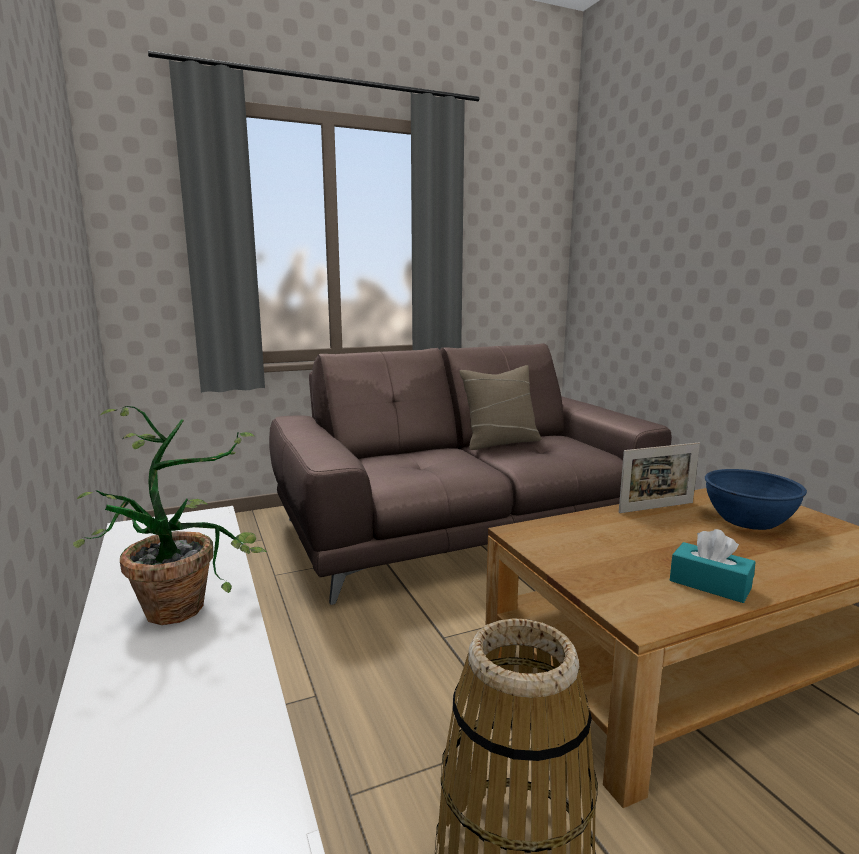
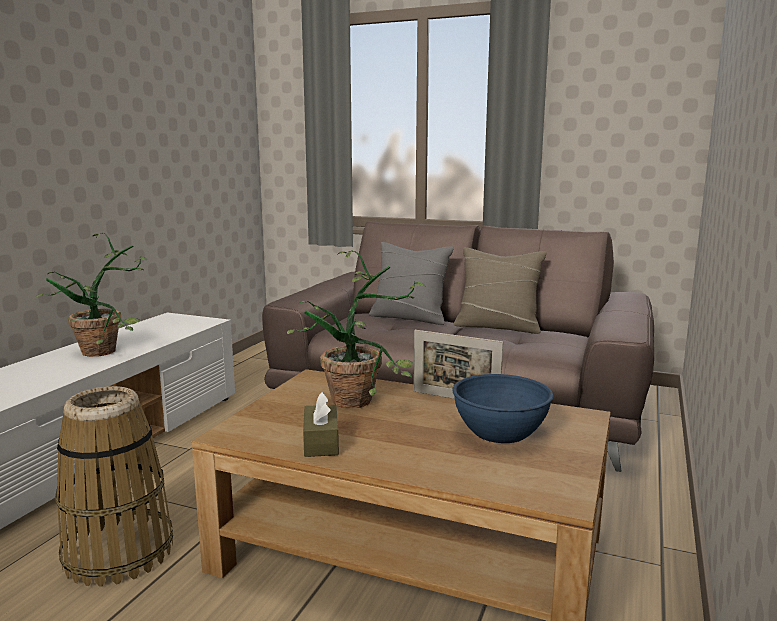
camera: 45 degrees right, 0 degrees up
(416, 452) = (409, 318): none -> grey pillow
(614, 534) = (363, 399): none -> potted plant
(709, 584) = (321, 442): turquoise tissue box -> brown tissue box

